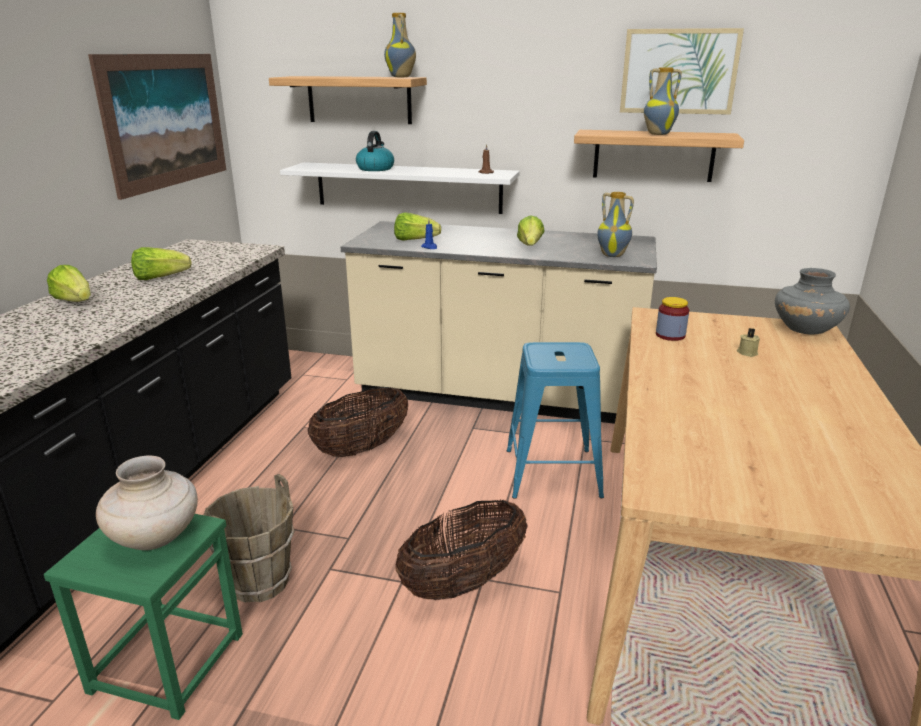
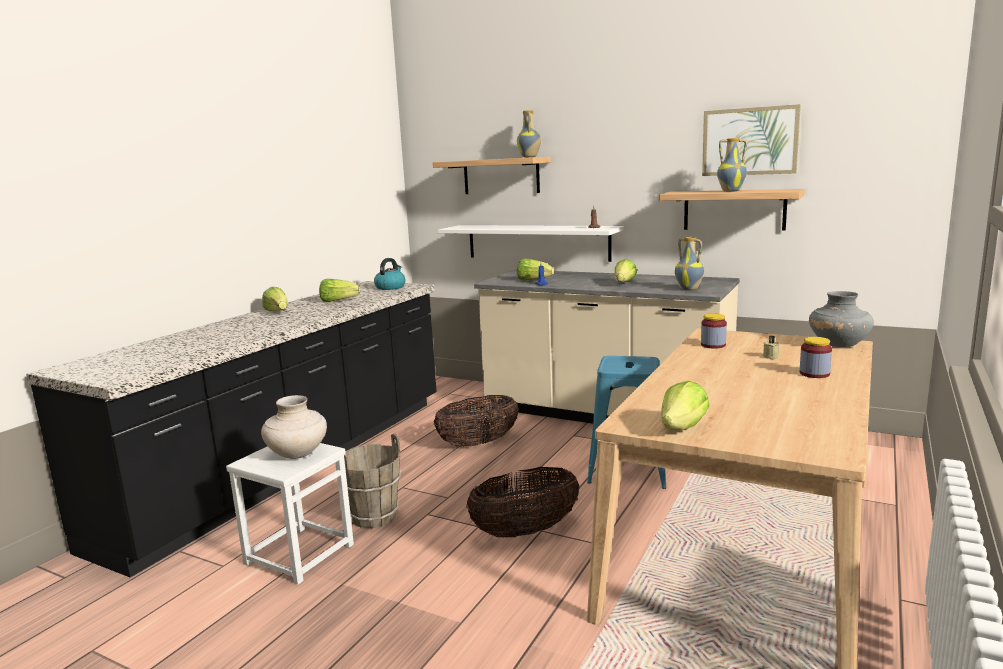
camera: 15 degrees right, 10 degrees down
(166, 120) = (358, 194): picture -> none
(167, 662) = (299, 554): green stool -> white stool
(375, 168) = (509, 227): kettle -> kettle (390, 287)
(731, 491) = (683, 428): none -> lettuce
(814, 380) = (814, 374): none -> jar

